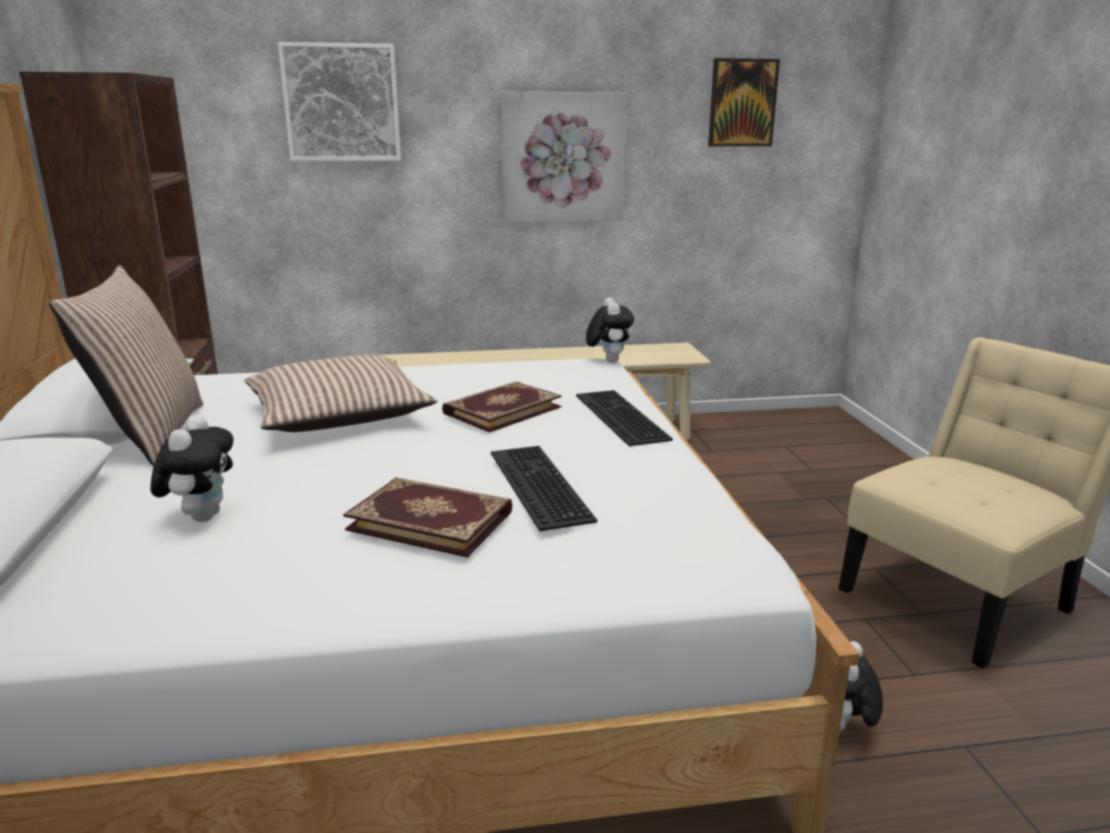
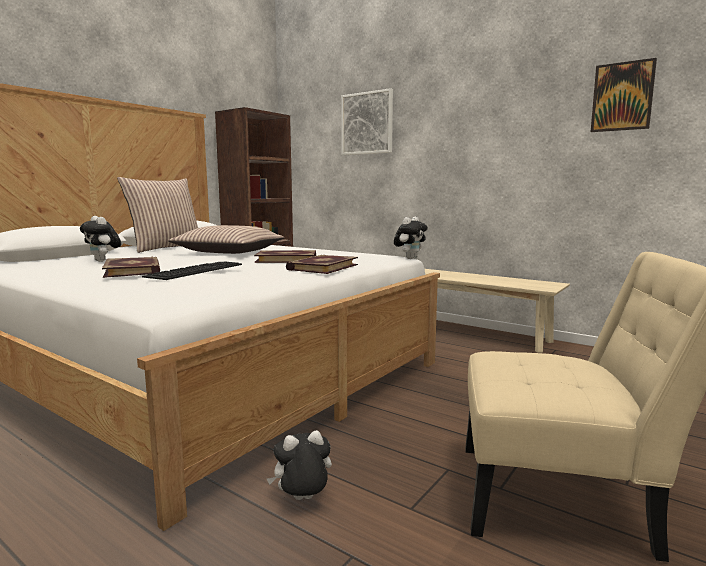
camera: 45 degrees right, 10 degrees down
(202, 516) = (103, 261): plush toy -> plush toy turned 90 degrees clockwise
(562, 158) = (482, 146): picture -> none
(617, 416) = (322, 267): keyboard -> book

